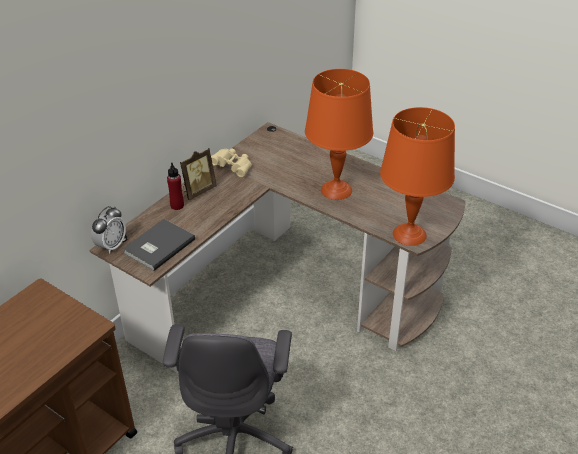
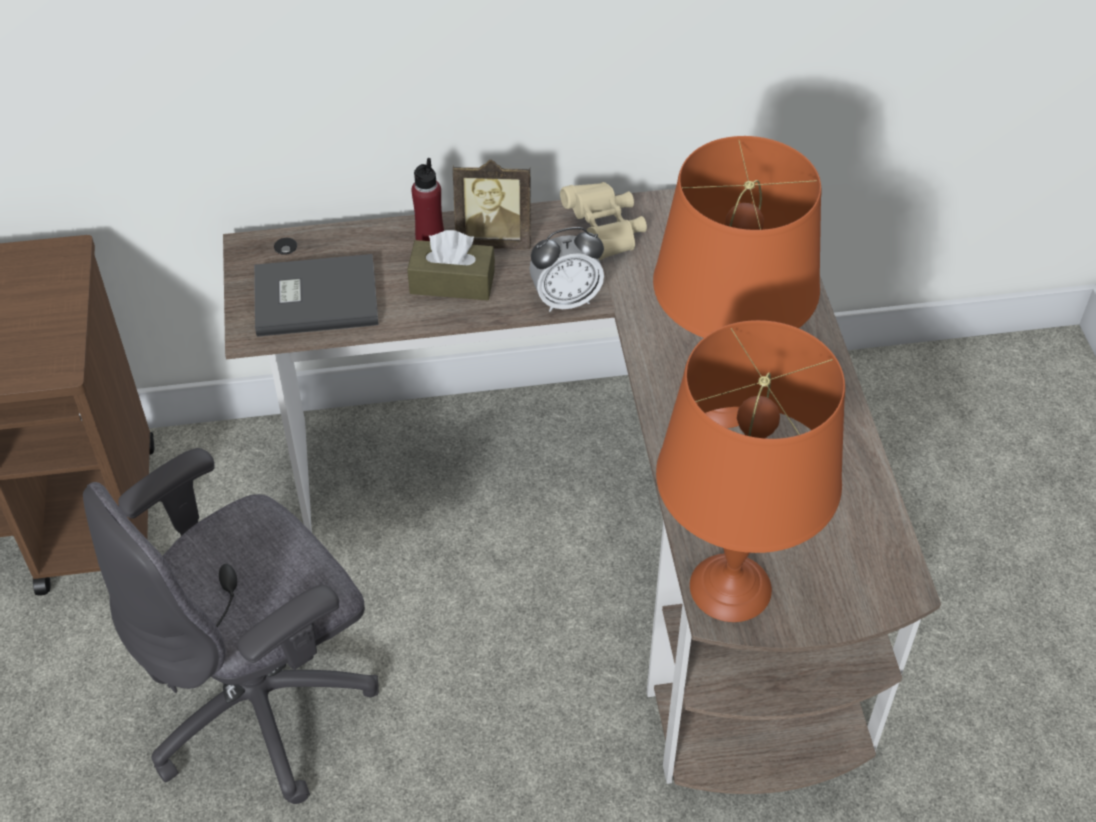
camera: 45 degrees right, 10 degrees up
(111, 246) = (255, 249): alarm clock -> alarm clock (566, 299)
(202, 212) = (452, 282): none -> brown tissue box

